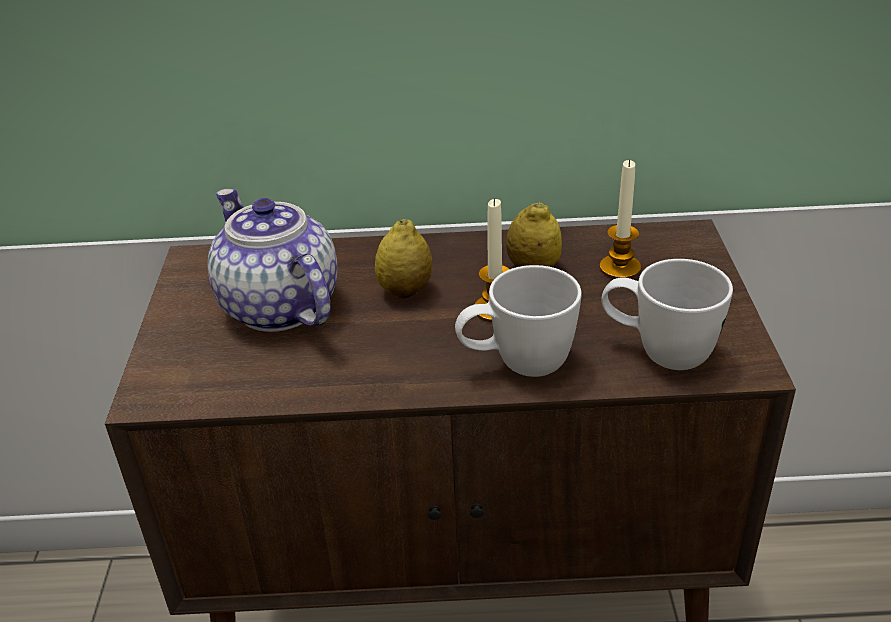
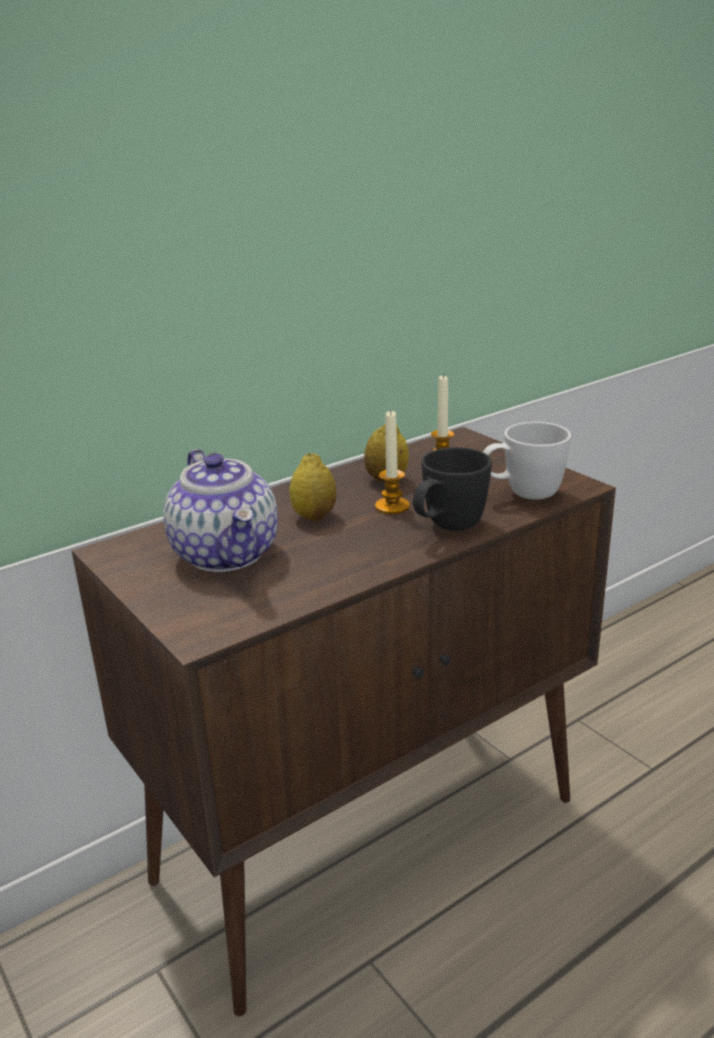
camera: 35 degrees left, 10 degrees down
(277, 307) = (227, 554): teapot -> teapot turned 135 degrees counterclockwise
(517, 365) = (447, 528): white mug -> black mug

